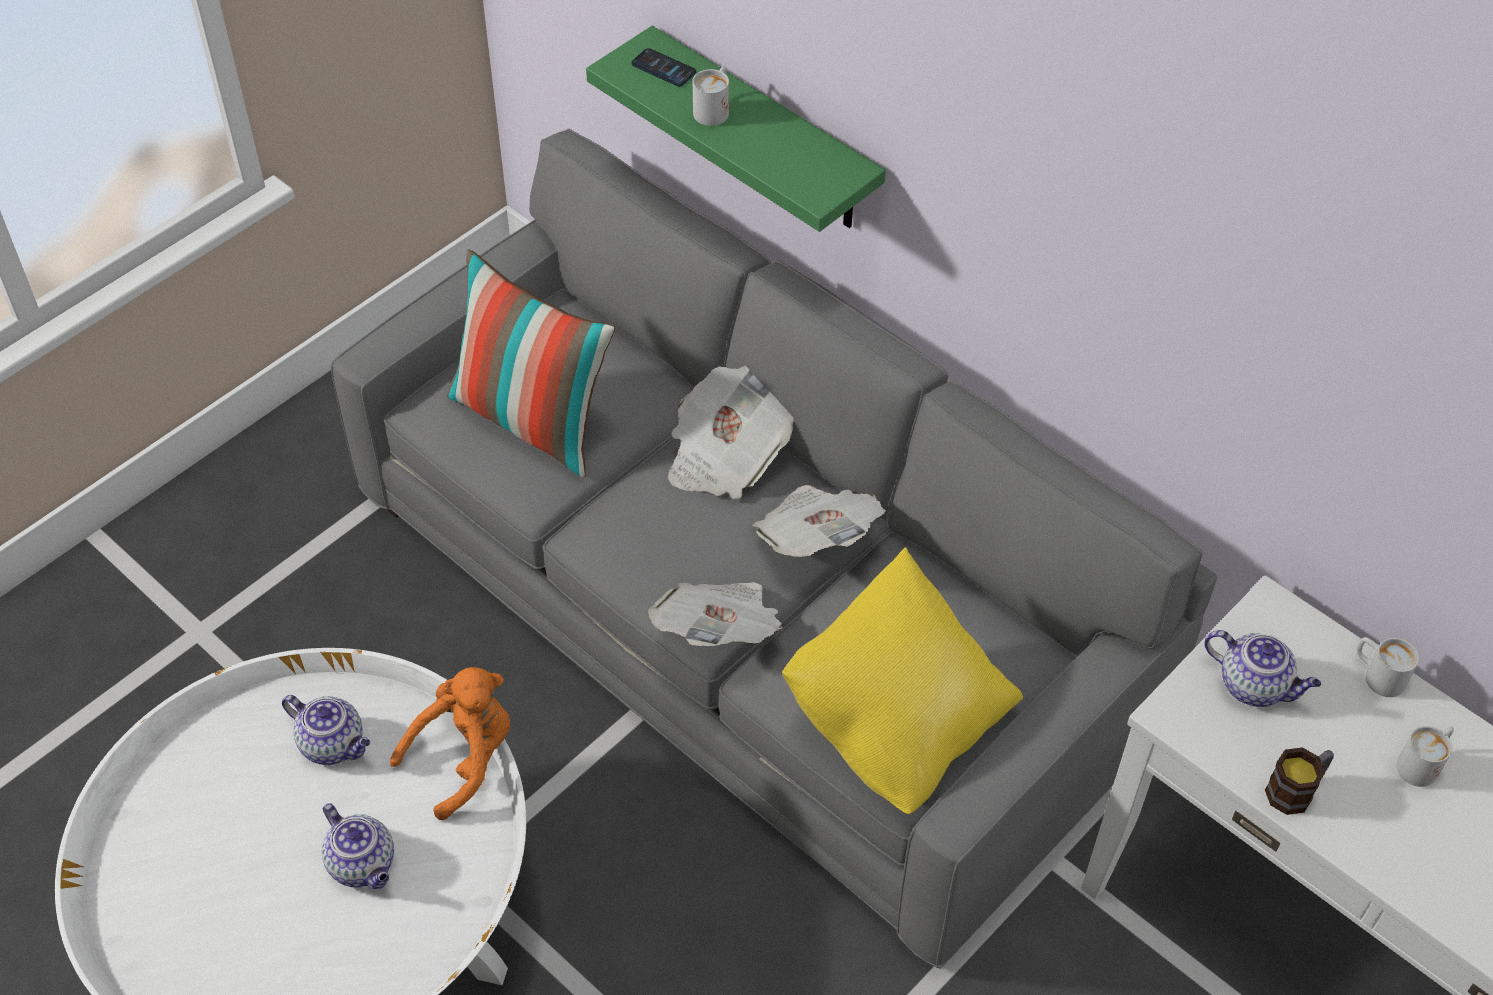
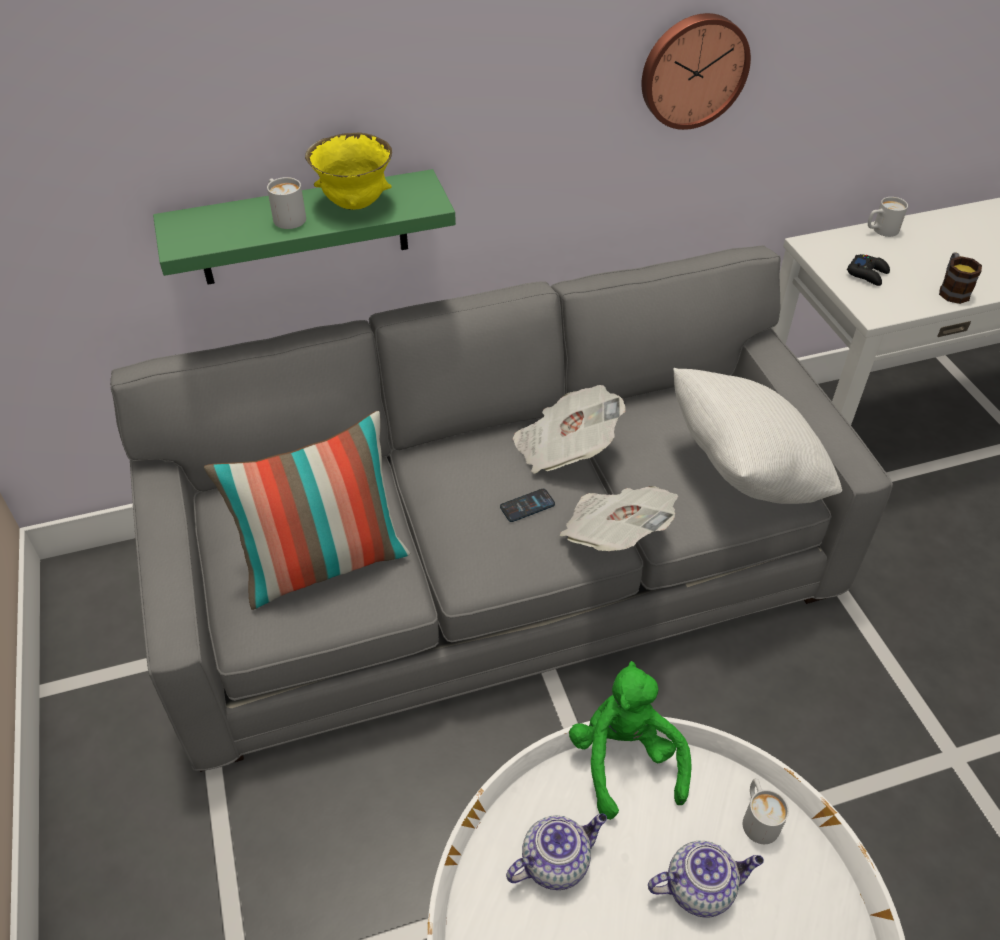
camera: 60 degrees left, 5 degrees down
(464, 757) = (625, 760): orange plush toy -> green plush toy
(663, 68) = (211, 224): phone -> phone (527, 506)
(725, 455) = (453, 464): newspaper -> none
(773, 144) = (355, 204): none -> yellow bowl
(897, 722) = (744, 475): yellow pillow -> white pillow
(1172, 279) = (693, 70): none -> wall clock
(1254, 685) = (867, 274): teapot -> black game controller
(1423, 763) = (950, 241): white mug -> white mug (757, 818)

